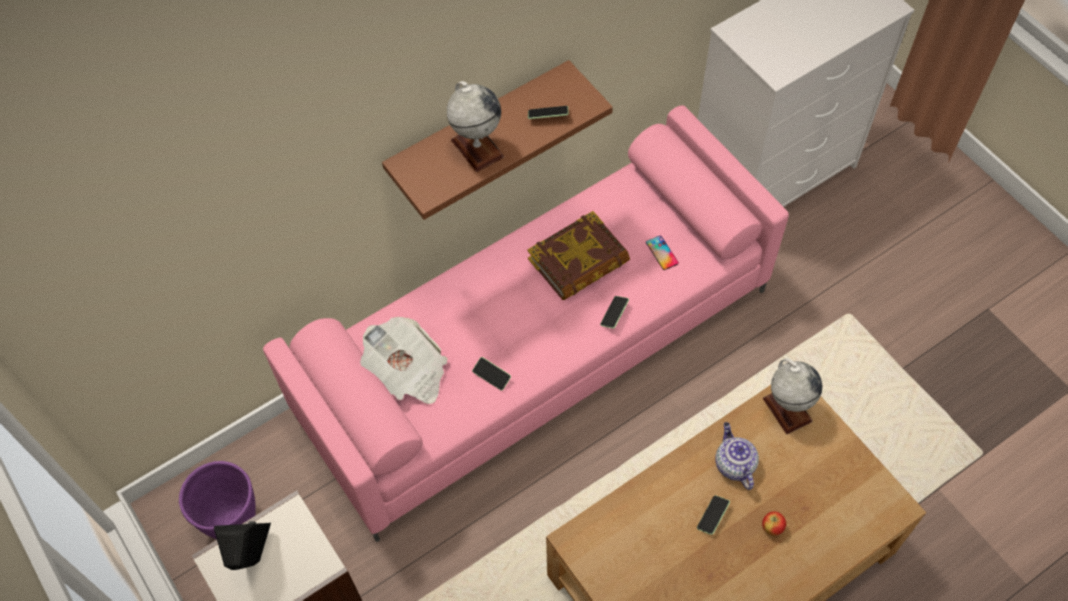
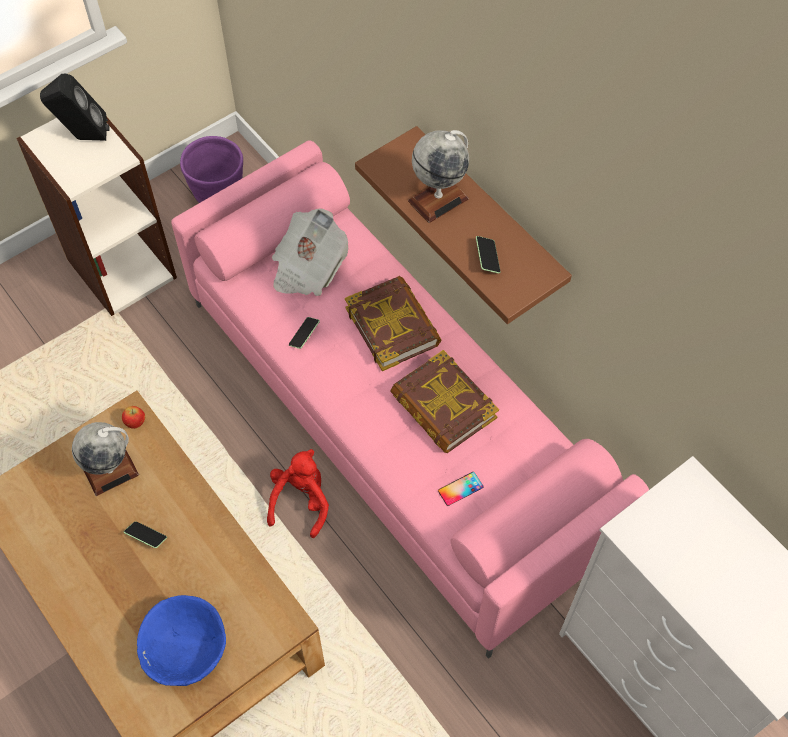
camera: 85 degrees right, 0 degrees up
(487, 298) = (393, 326): none -> book
(614, 314) = (378, 442): phone -> none
(616, 436) = (301, 501): none -> red plush toy
(733, 464) = (203, 558): teapot -> none
(772, 528) = (130, 594): apple -> apple (135, 423)
(787, 409) = (265, 616): globe -> globe (111, 472)
(823, 476) = (185, 650): none -> blue bowl

